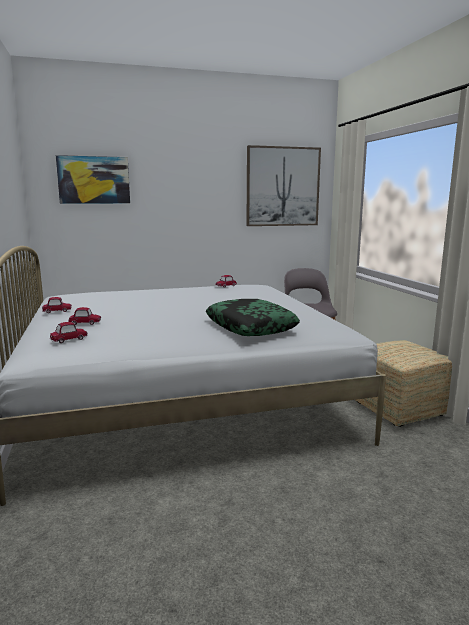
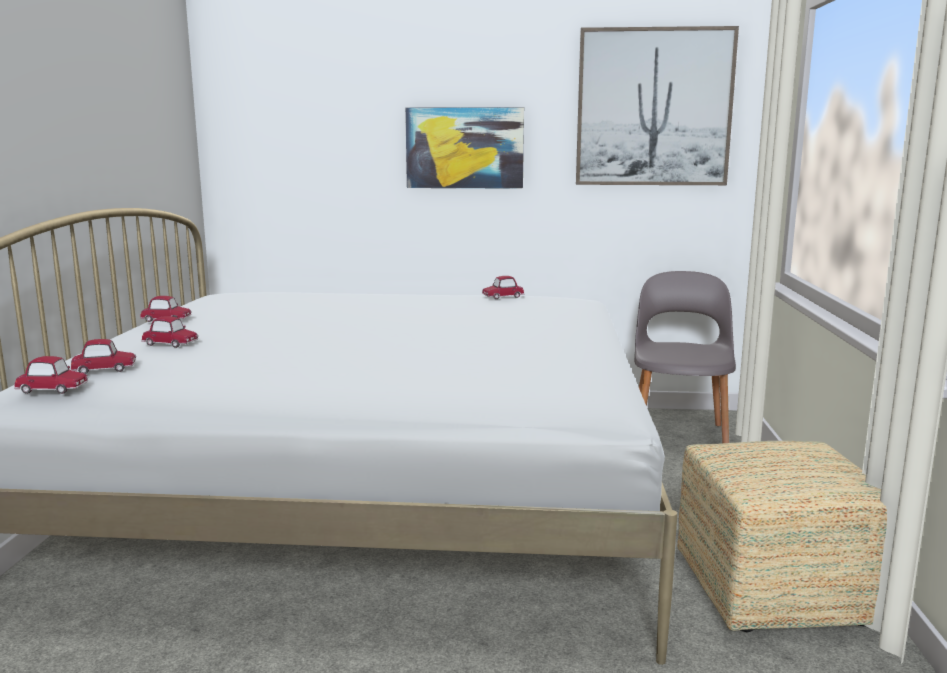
camera: 20 degrees right, 0 degrees up
(56, 352) = (52, 389): none -> toy car
(94, 180) = (301, 100): picture -> picture (465, 148)
(250, 327) = (423, 378): pillow -> none

